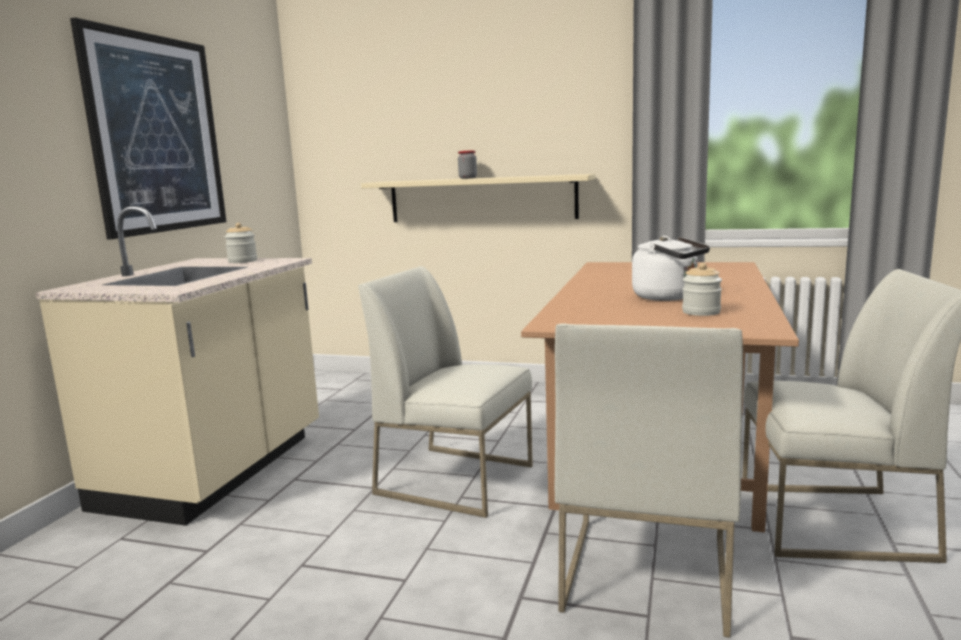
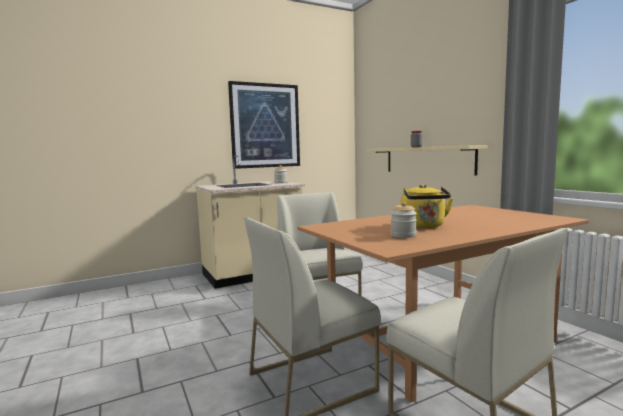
camera: 45 degrees right, 5 degrees down
(668, 297) = (423, 226): white kettle -> yellow kettle

